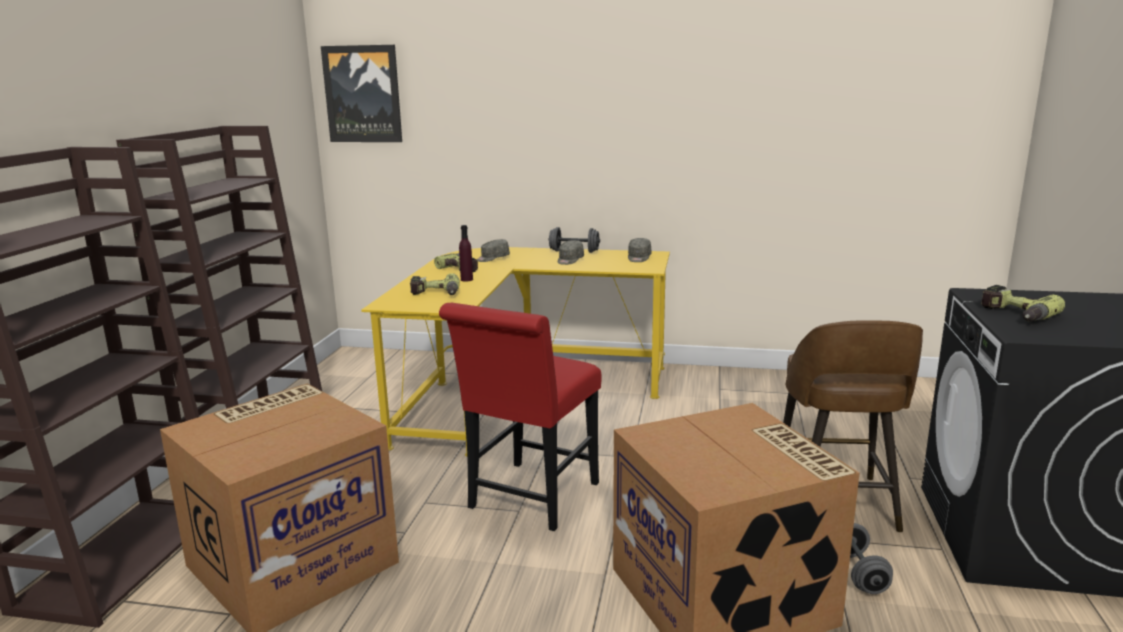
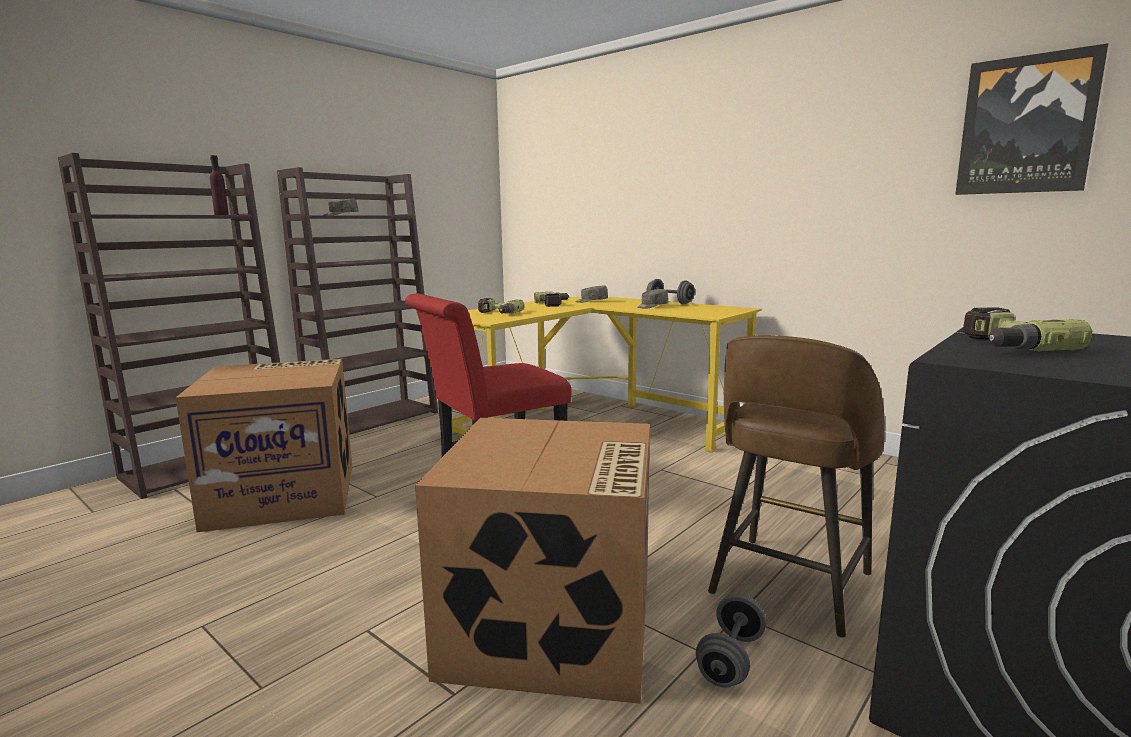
camera: 30 degrees right, 5 degrees down
(363, 94) = (529, 166): picture -> picture (1026, 125)
(466, 279) = (540, 309): purple bottle -> purple bottle (221, 215)
(639, 258) = (719, 309): grey cap -> grey cap (341, 215)

